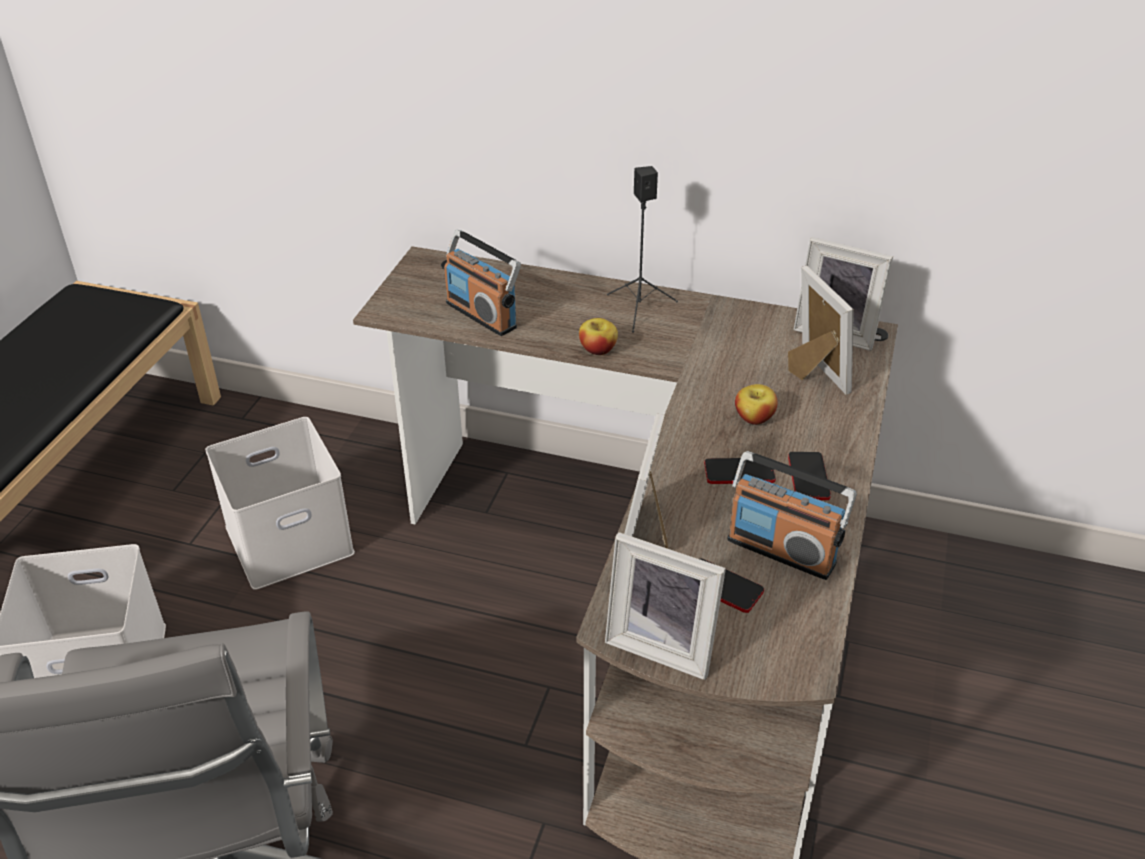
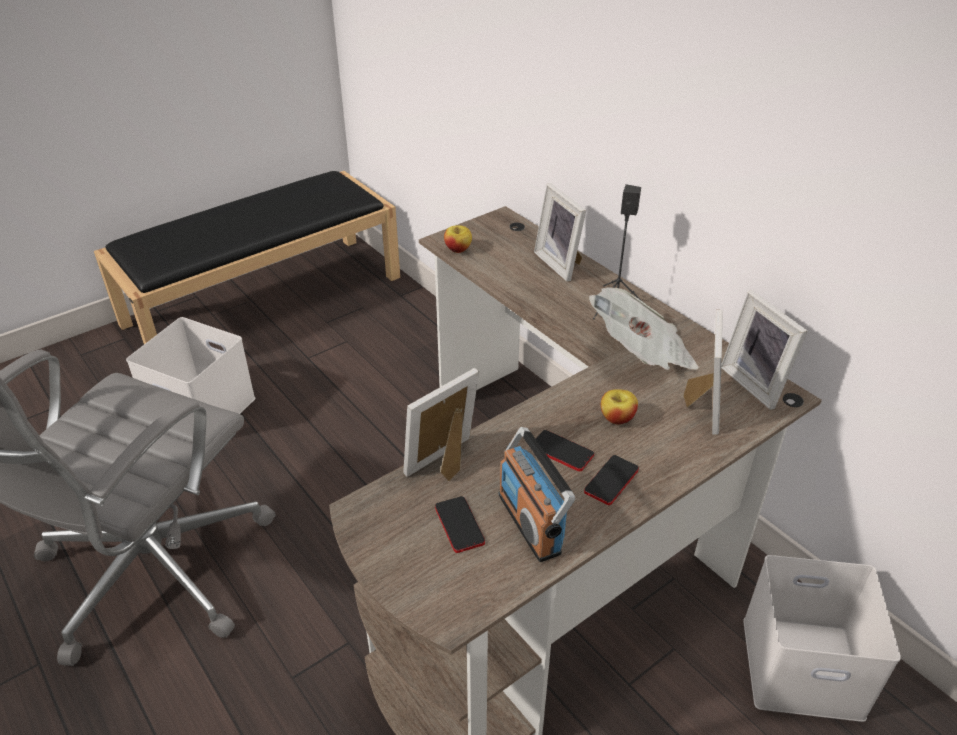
camera: 35 degrees right, 0 degrees up
(290, 537) = (364, 380): white storage box -> white storage box (803, 665)
(482, 315) = (501, 267): radio -> none
(598, 349) = (554, 321): apple -> apple (458, 249)
(663, 644) = (376, 541): picture frame -> picture frame (561, 263)
(713, 348) = (641, 354): none -> newspaper

